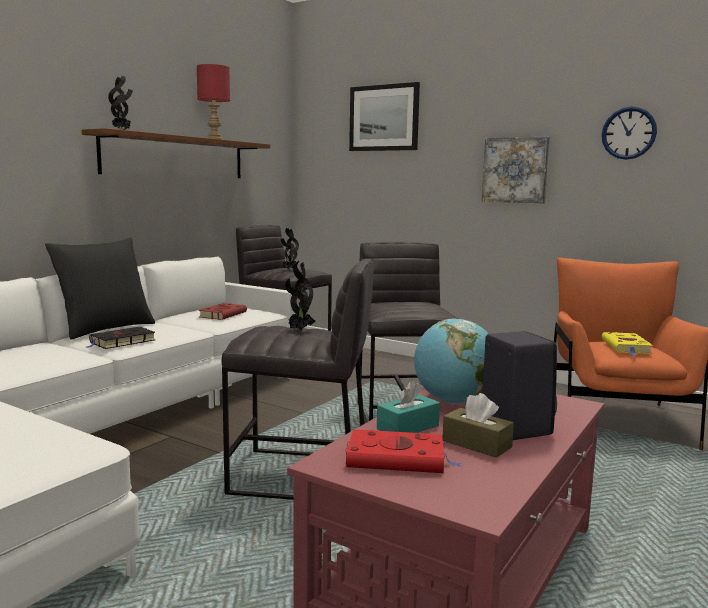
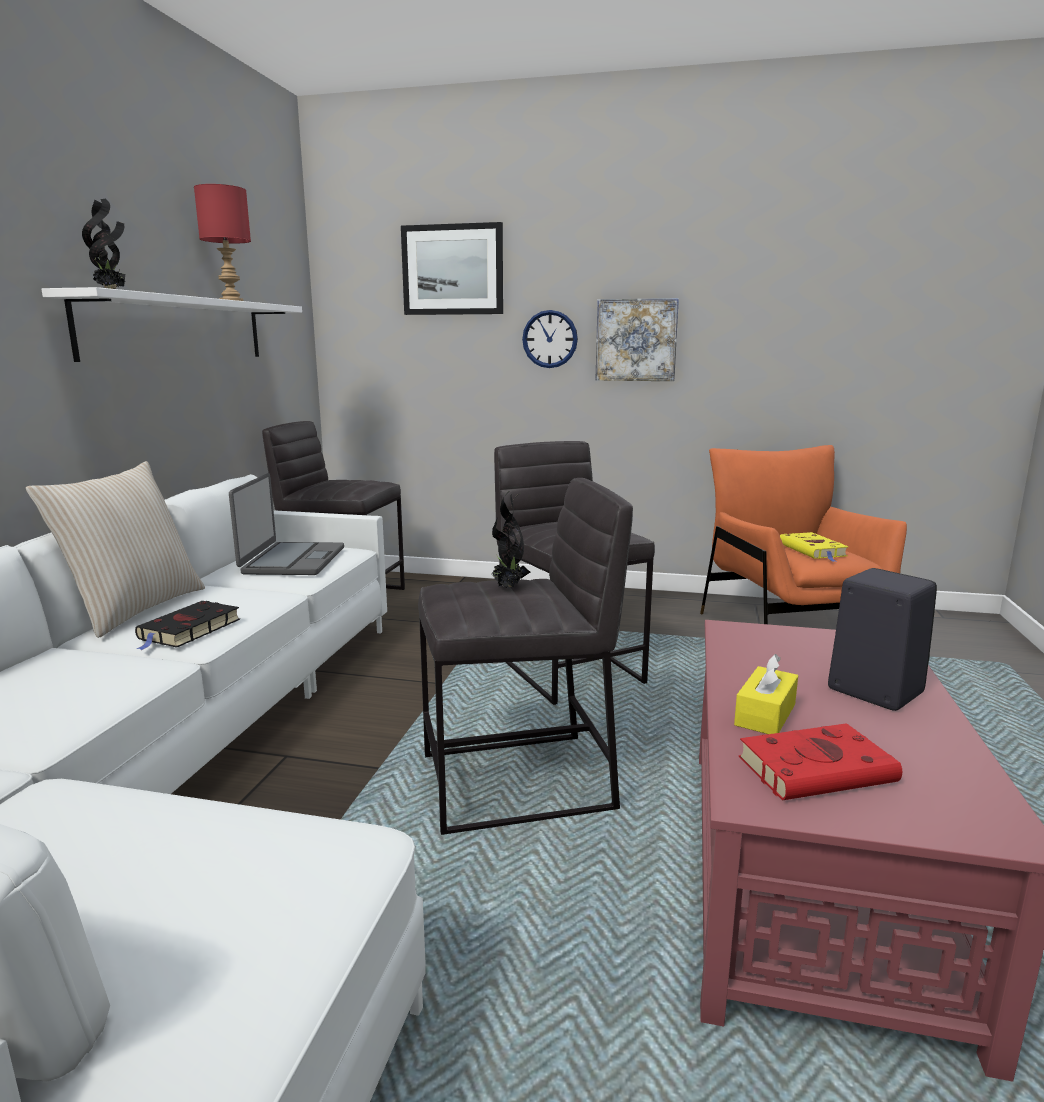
camera: 20 degrees left, 5 degrees up
(105, 329) = (134, 609): black pillow -> beige pillow
(176, 157) = (178, 329): brown shelf -> white shelf
(223, 314) = (292, 560): red book -> laptop
(289, 269) = (346, 483): potted plant -> none
(408, 427) = (765, 714): turquoise tissue box -> yellow tissue box
(453, 401) = (761, 662): globe -> none
(476, 444) = (869, 724): brown tissue box -> none
(628, 133) = (773, 295): wall clock -> wall clock (550, 339)

